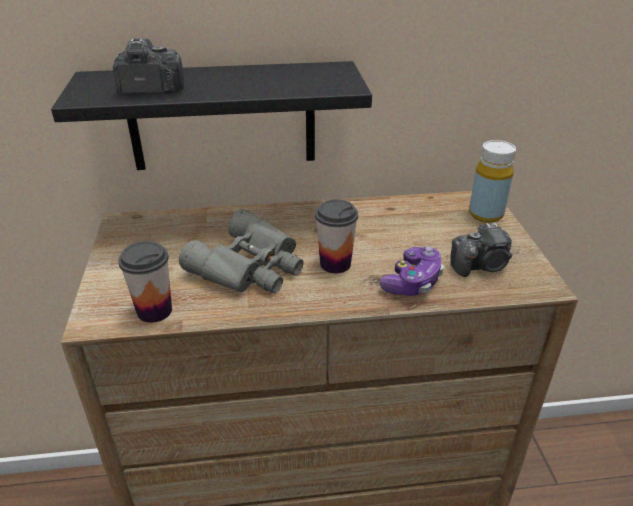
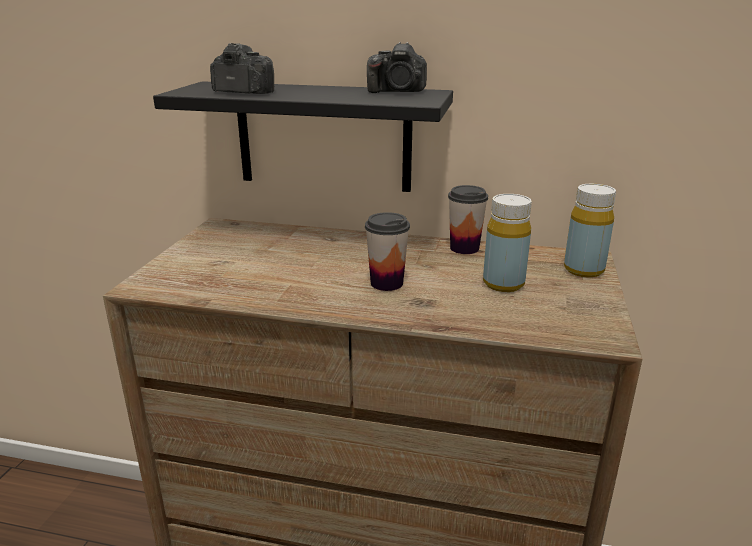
camera: 20 degrees right, 10 degrees down
(154, 311) = (194, 288): cup -> cup (464, 248)
(251, 267) = (304, 272): grey binoculars -> none
(412, 282) = (455, 310): game controller -> none
(433, 243) = (503, 284): none -> yellow bottle
(481, 266) = (544, 310): camera -> camera (397, 91)

